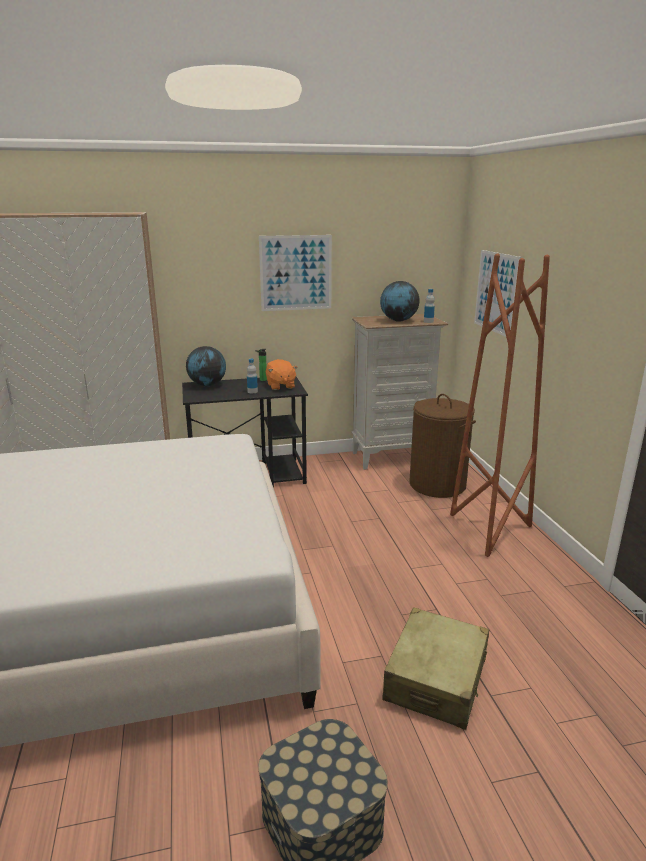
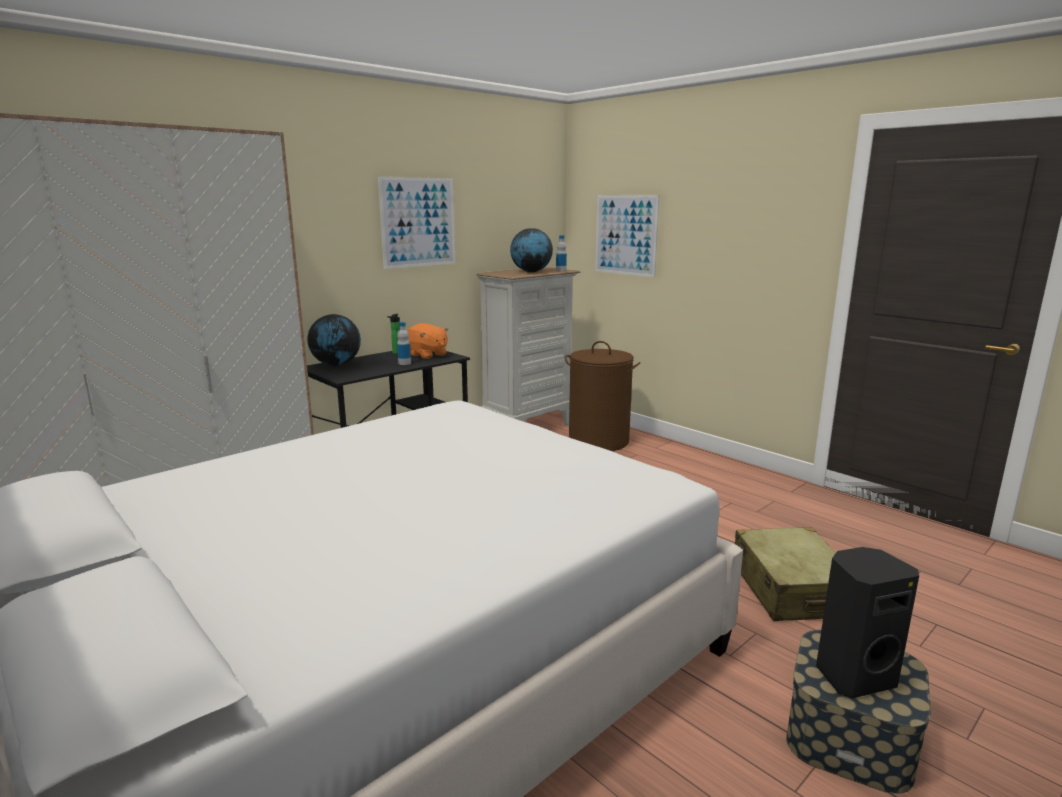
camera: 30 degrees left, 5 degrees down
(312, 770) = (853, 675): none -> black speaker
(489, 532) = (688, 467): brown clothes rack -> none

